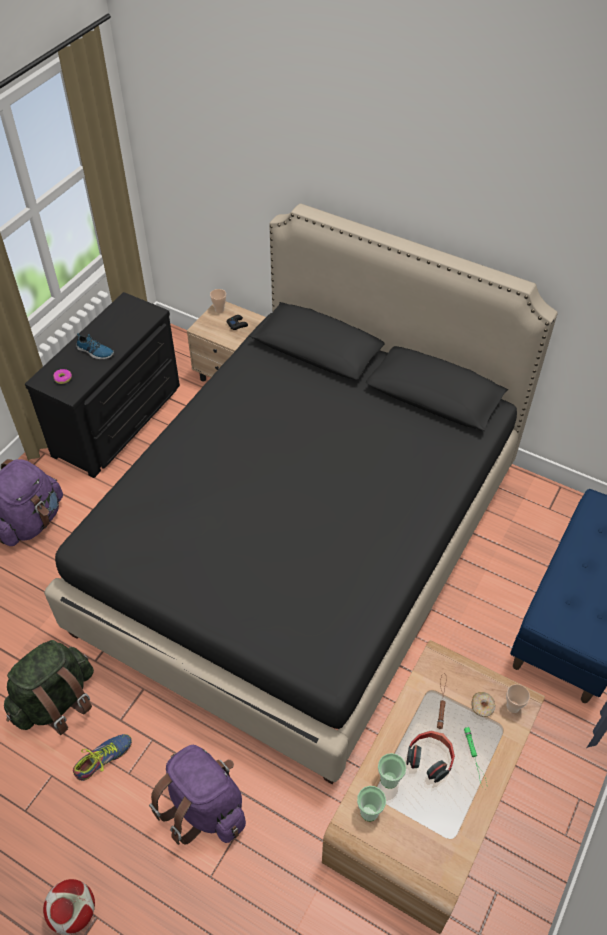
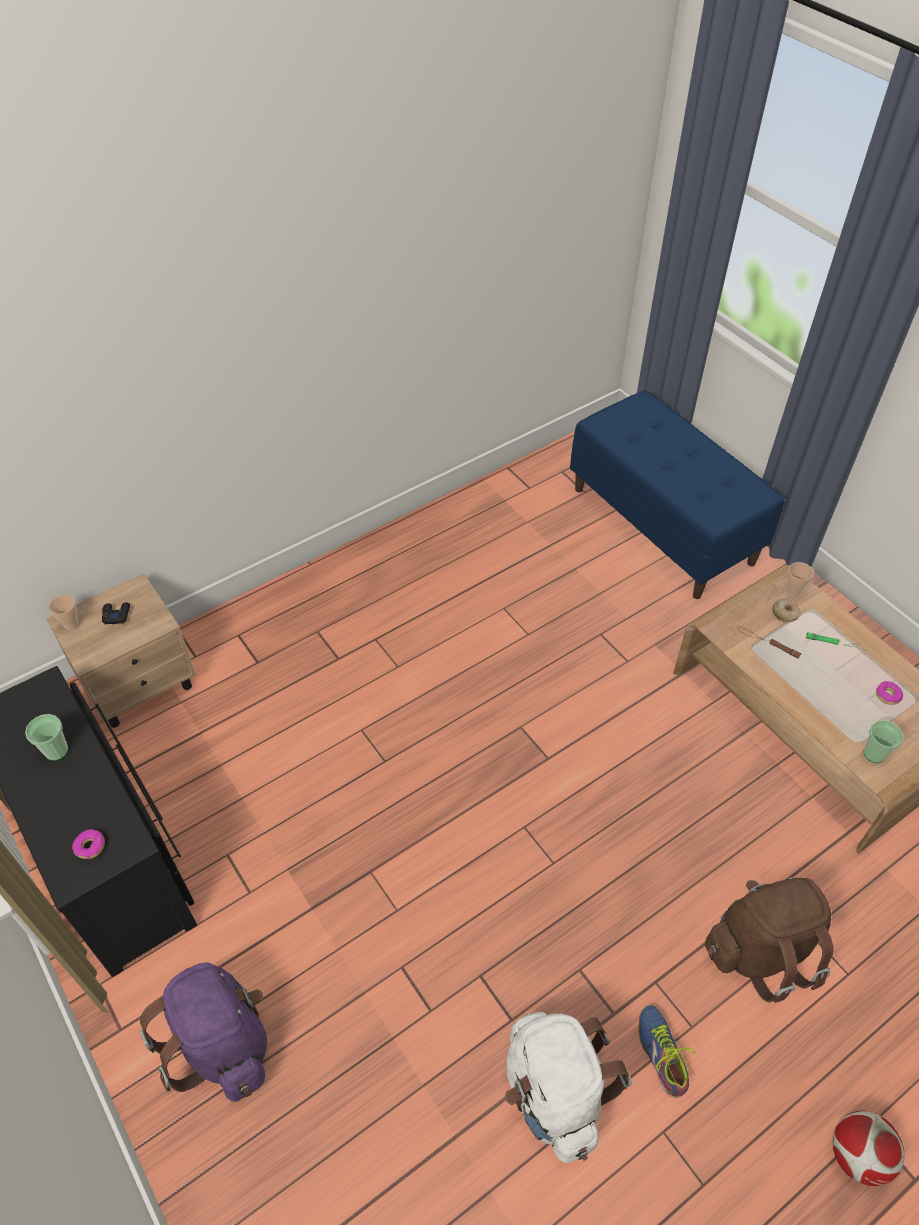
camera: 65 degrees left, 0 degrees up
(56, 702) = (554, 1093): green backpack -> white backpack
(95, 352) = (67, 785): shoe -> none
(204, 806) = (761, 950): purple backpack -> brown backpack
(303, 546) = (458, 715): black bed -> none
(389, 779) = (842, 722): cup -> cup (56, 751)
(430, 757) = (828, 678): headphones -> none
(439, 811) = (887, 695): none -> donut

